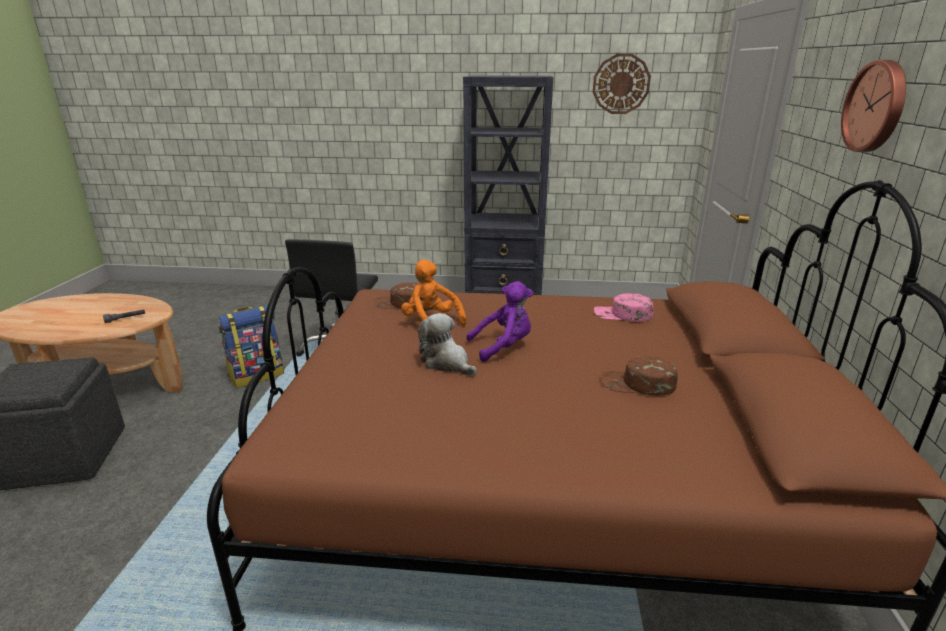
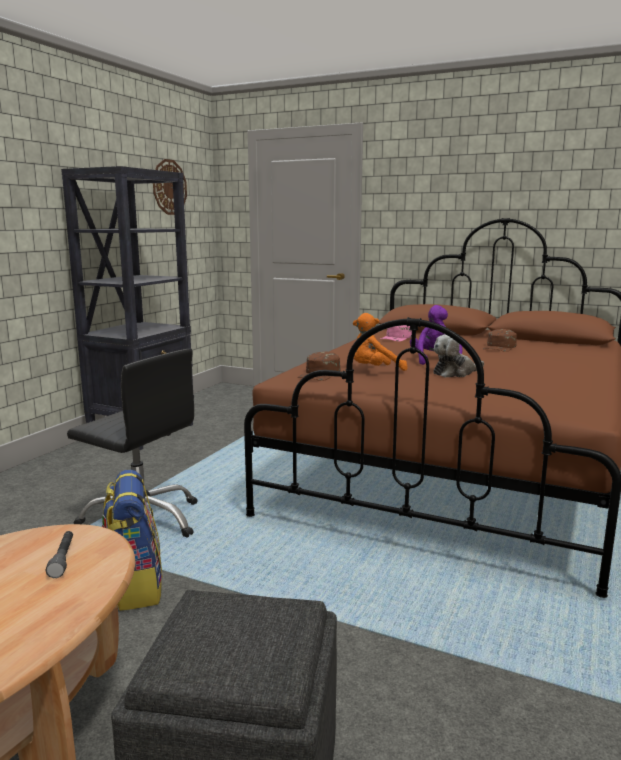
camera: 70 degrees left, 10 degrees down
(876, 107) = (470, 185): wall clock -> none

